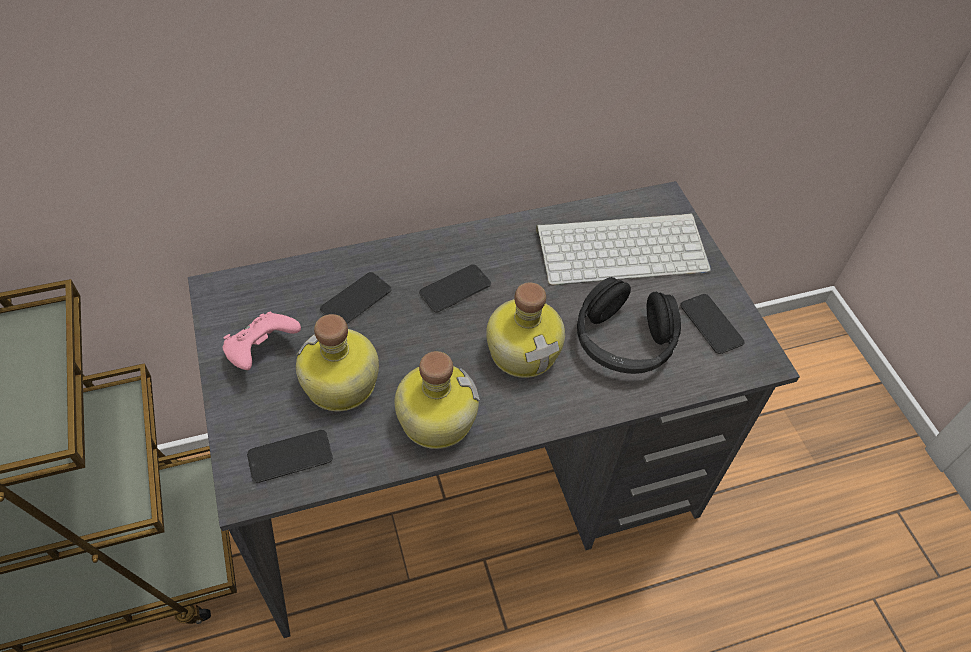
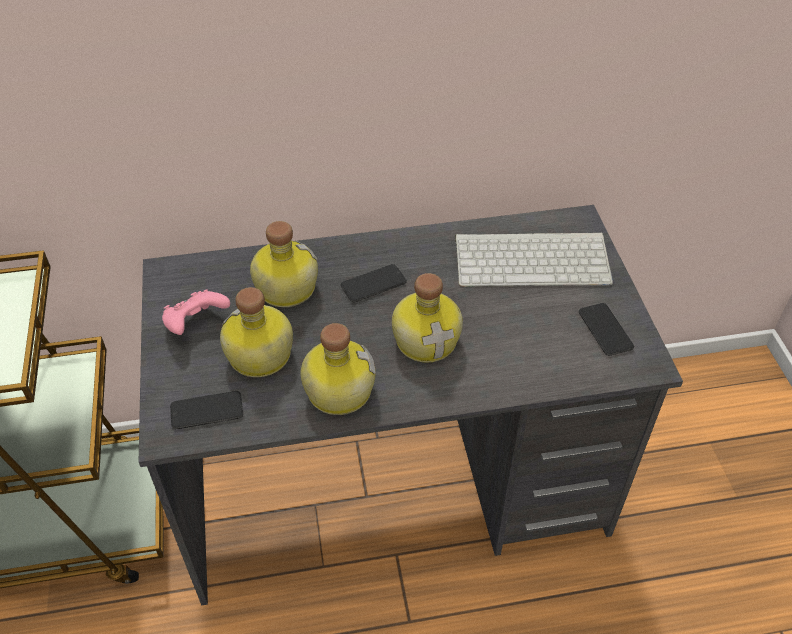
camera: 10 degrees right, 5 degrees down
(356, 300) = (284, 287): phone -> bottle
(623, 341) = (520, 338): black headphones -> none

